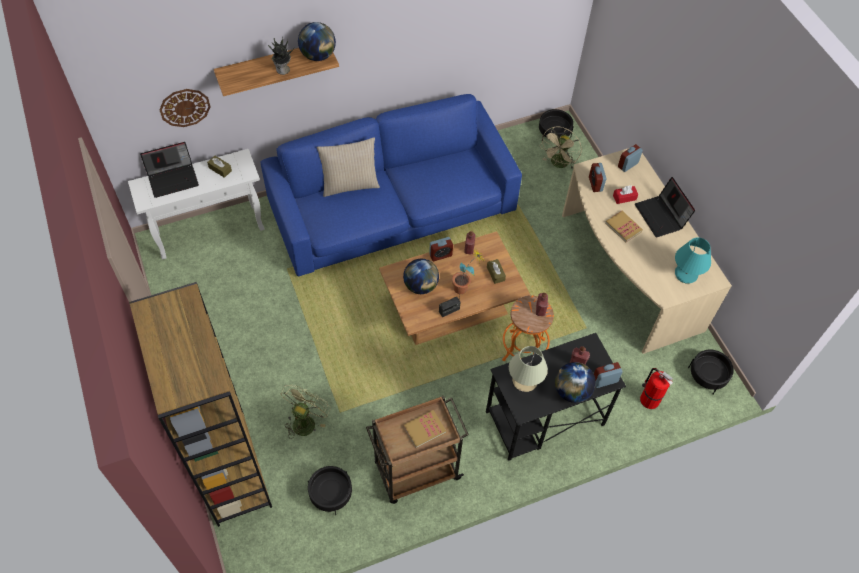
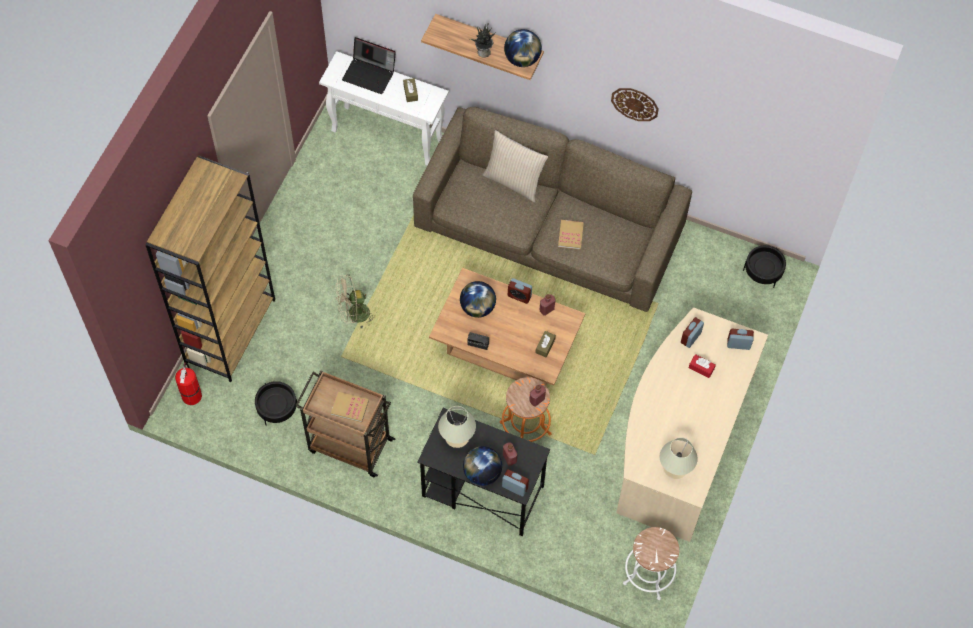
camera: 45 degrees right, 5 degrees up
(185, 107) = (403, 26): wall clock -> wall clock (635, 104)
(305, 420) = (311, 341): green fan -> none
(392, 207) = (549, 227): blue sofa -> brown sofa
(465, 288) = (509, 337): potted plant -> none
(558, 164) = (733, 303): beige fan -> beige fan (354, 315)
(623, 227) = (670, 390): book -> book (570, 235)
(649, 399) = (579, 549): fire extinguisher -> fire extinguisher (192, 395)
(661, 216) = (713, 408): laptop -> none
(685, 274) = (675, 467): turquoise table lamp -> beige table lamp
(707, 376) = (648, 575): black planter -> white stool

